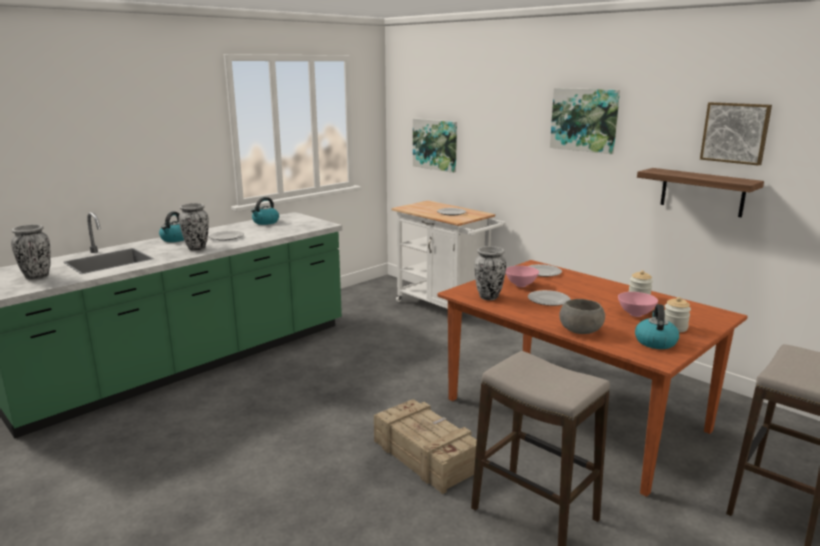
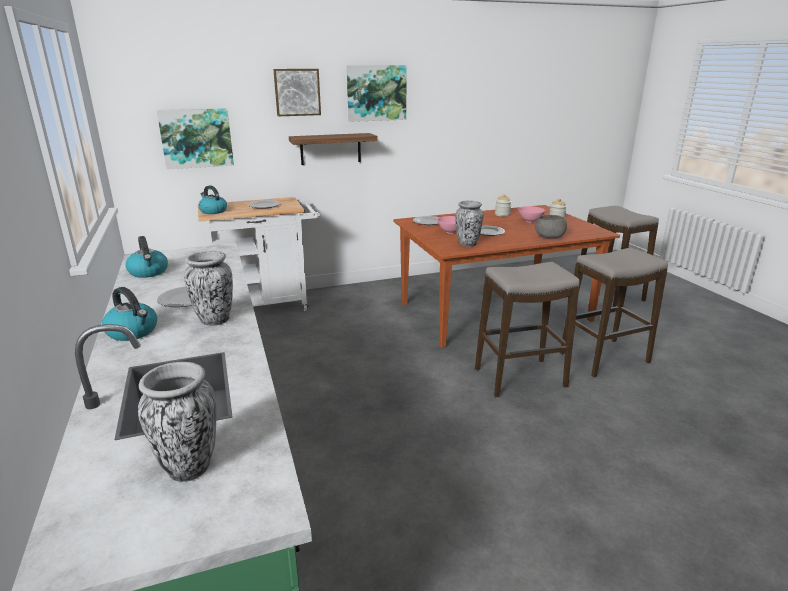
camera: 65 degrees left, 5 degrees up
(426, 456) = (520, 378): crate -> stool
(655, 342) = (576, 227): kettle -> kettle (213, 211)
(702, 192) = (469, 138): shelf -> shelf (330, 149)
(735, 133) = (486, 92): picture -> picture (297, 92)

